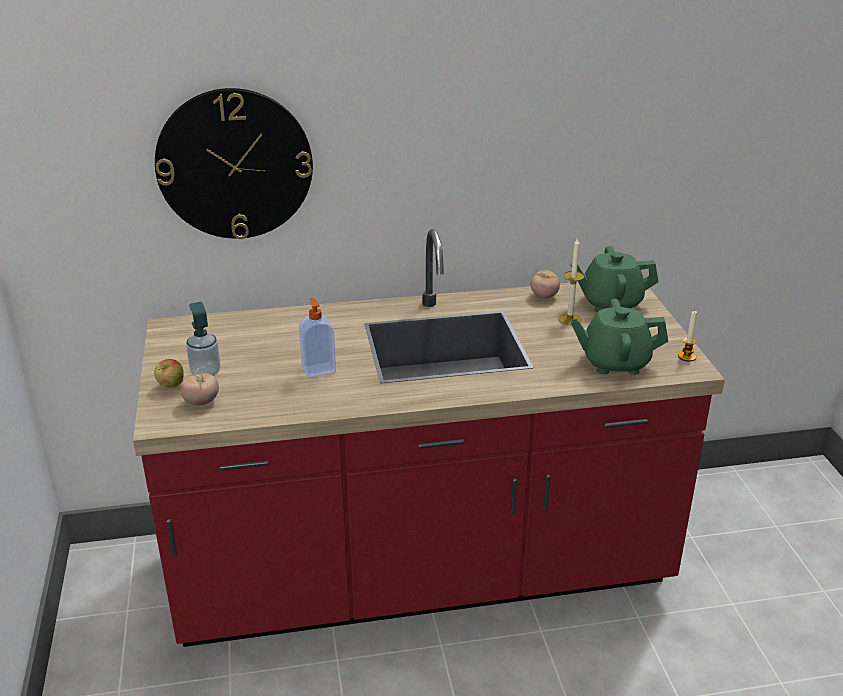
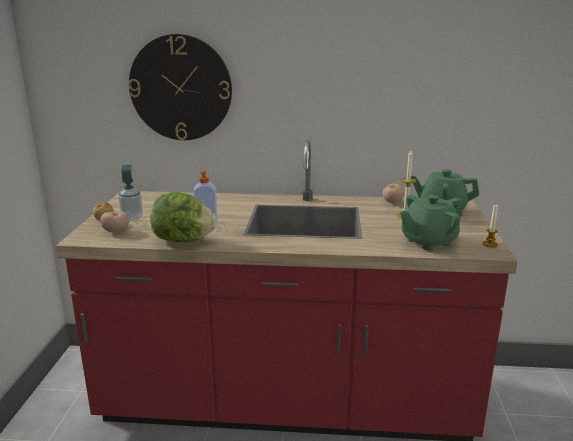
camera: 15 degrees right, 10 degrees down
(306, 405) = (183, 240): none -> lettuce
(615, 363) = (428, 242): green teapot -> green teapot turned 45 degrees counterclockwise

